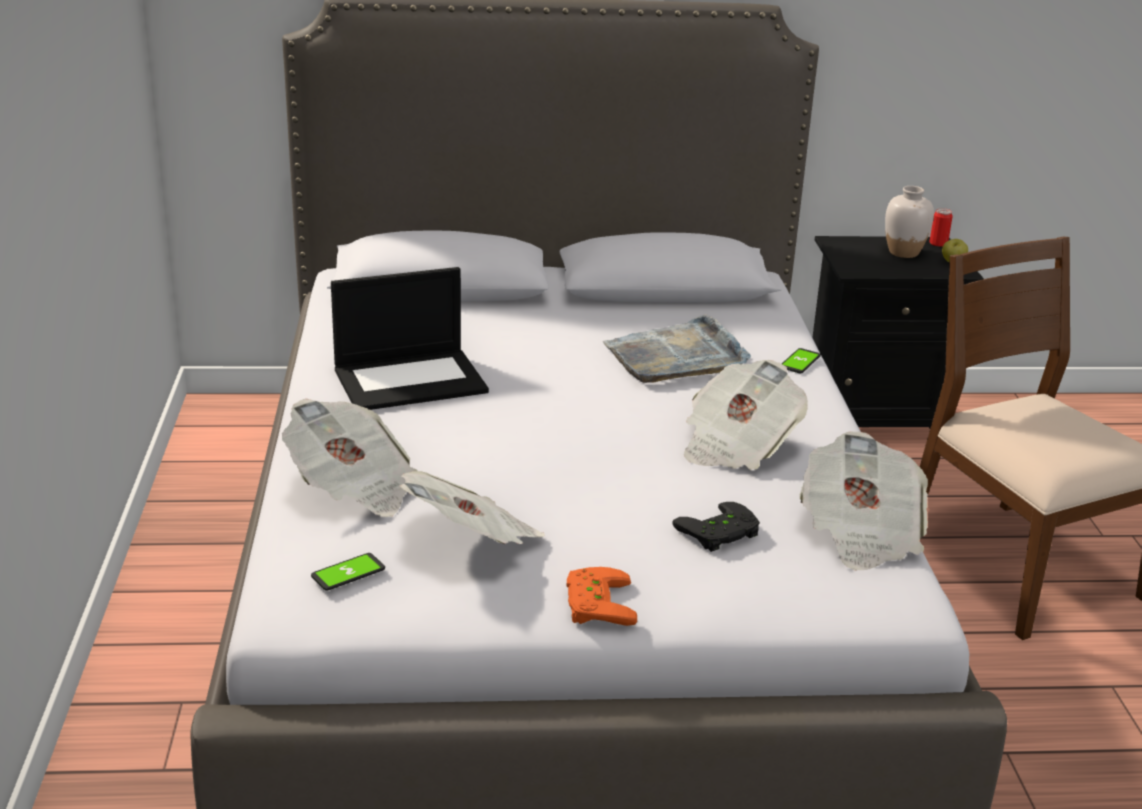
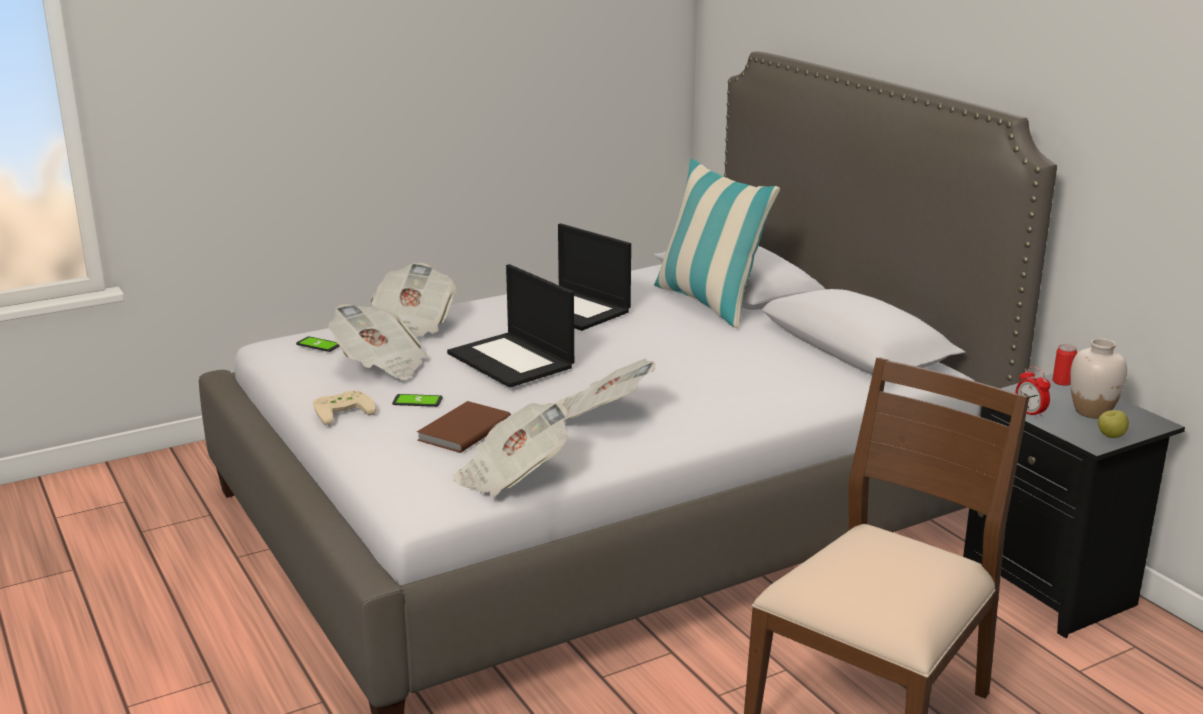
camera: 65 degrees right, 5 degrees down
(478, 310) = (709, 303): none -> pillow
(545, 453) = (512, 360): none -> laptop
(594, 603) = (342, 410): orange game controller -> beige game controller
(676, 356) = (726, 372): grey tray -> none
(720, 534) = (462, 430): black game controller -> brown book
(800, 362) = (784, 414): phone -> phone (417, 401)
(891, 271) = (1030, 413): none -> alarm clock
(938, 243) = (1152, 423): can -> can (1062, 382)

